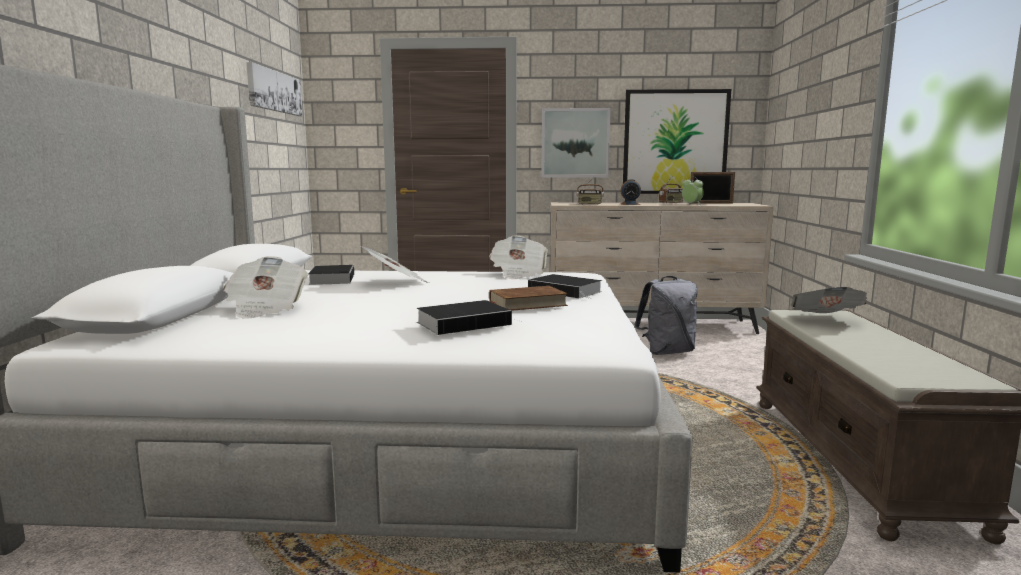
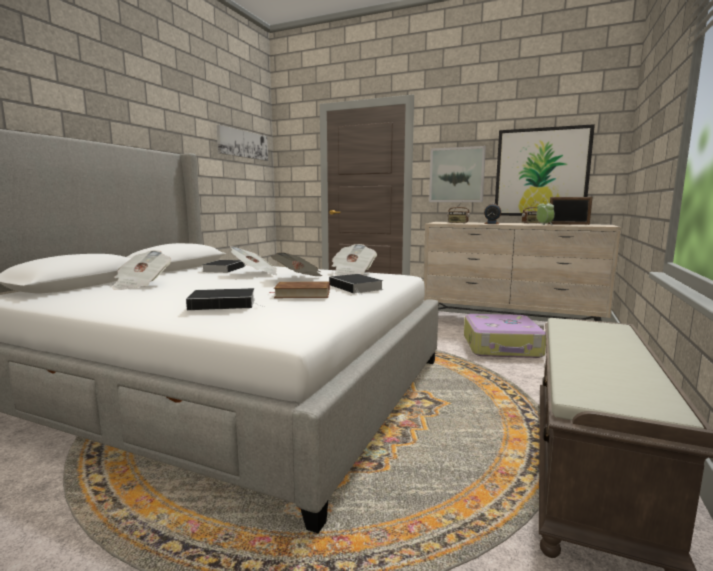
camera: 20 degrees right, 0 degrees up
(667, 352) = (502, 347): grey backpack -> suitcase
(825, 320) = (588, 331): newspaper -> newspaper (299, 279)

